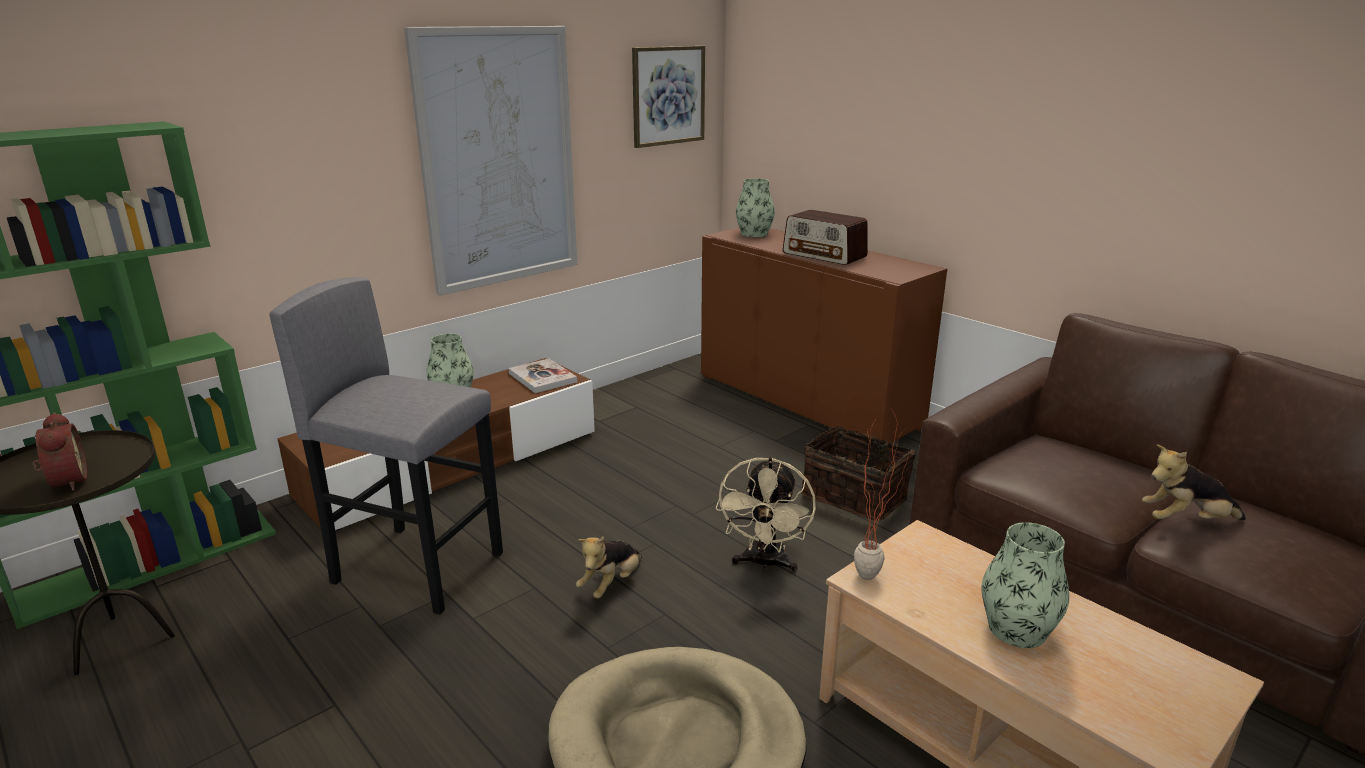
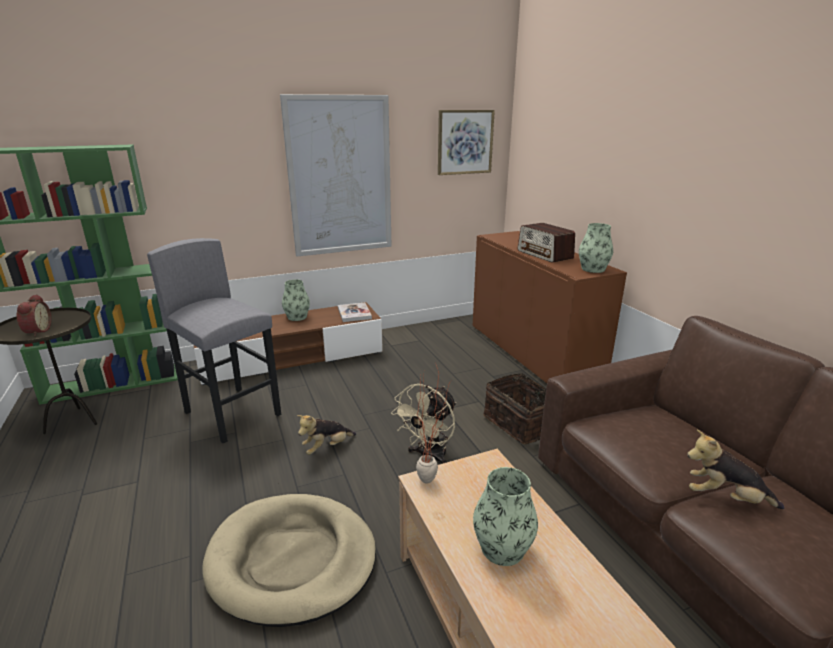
camera: 20 degrees right, 0 degrees up
(754, 234) = (512, 237): vase -> vase (593, 269)

